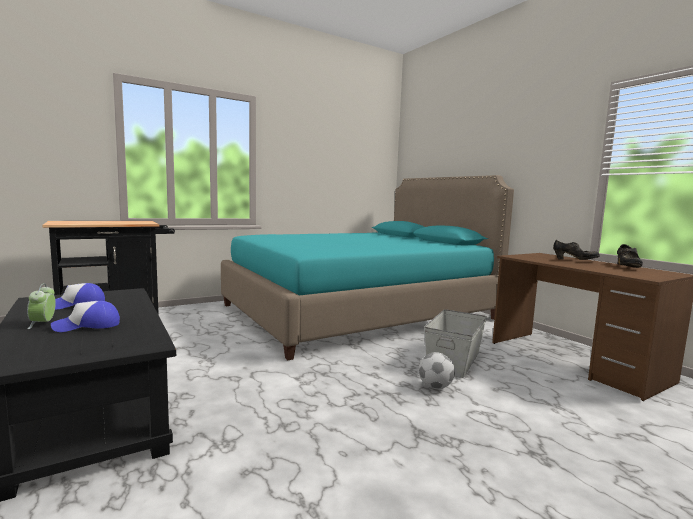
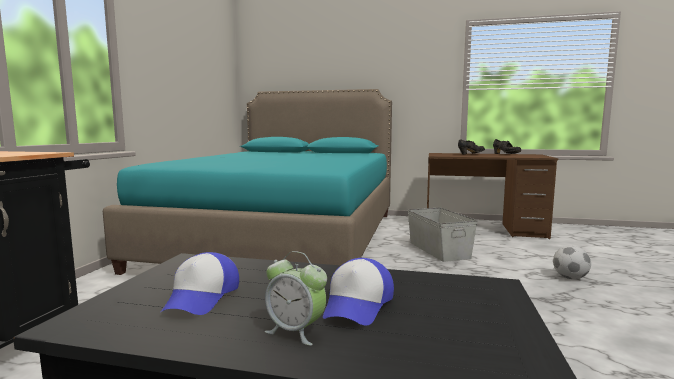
camera: 45 degrees left, 0 degrees up
(435, 387) = (476, 270): football -> football (570, 278)

